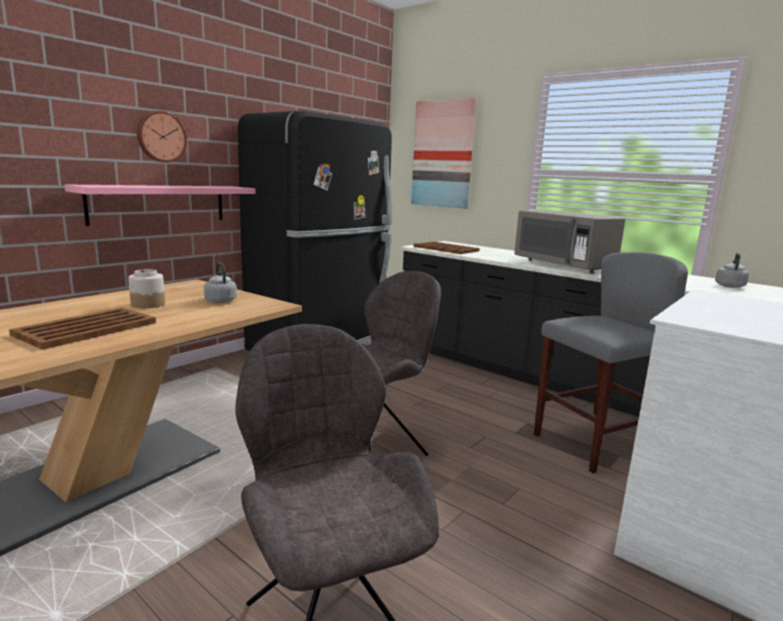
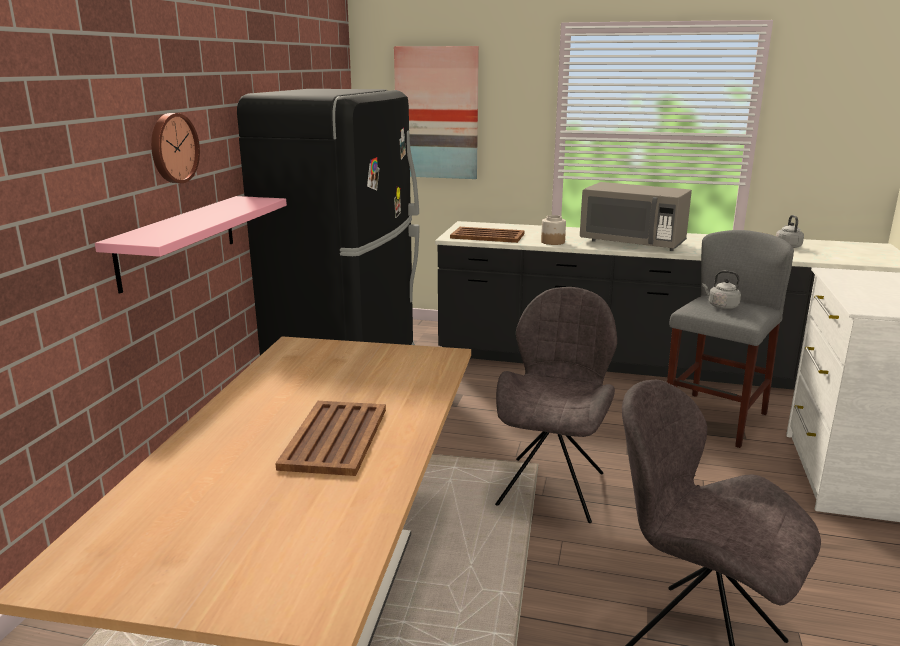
camera: 25 degrees left, 5 degrees up
(148, 304) = (318, 388): jar -> jar (552, 242)
(220, 300) = (380, 363): grey kettle -> grey kettle (721, 306)

